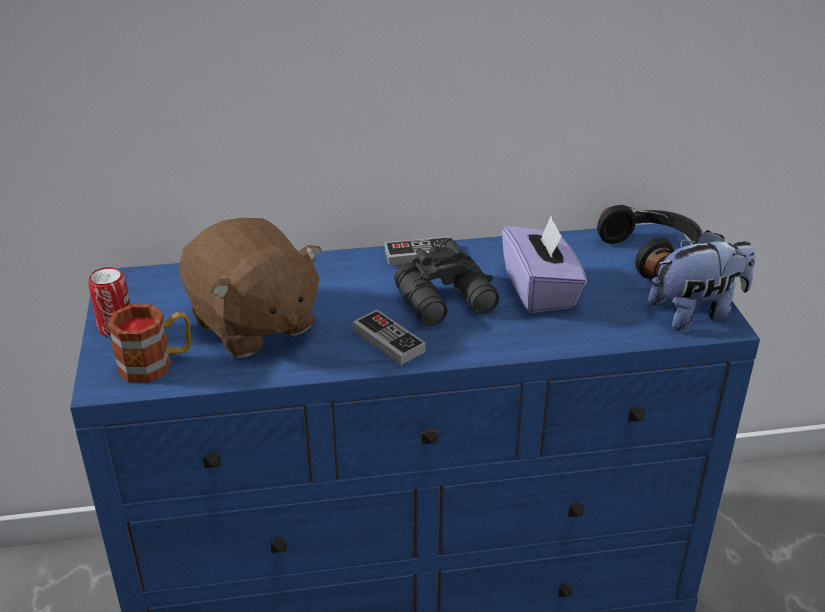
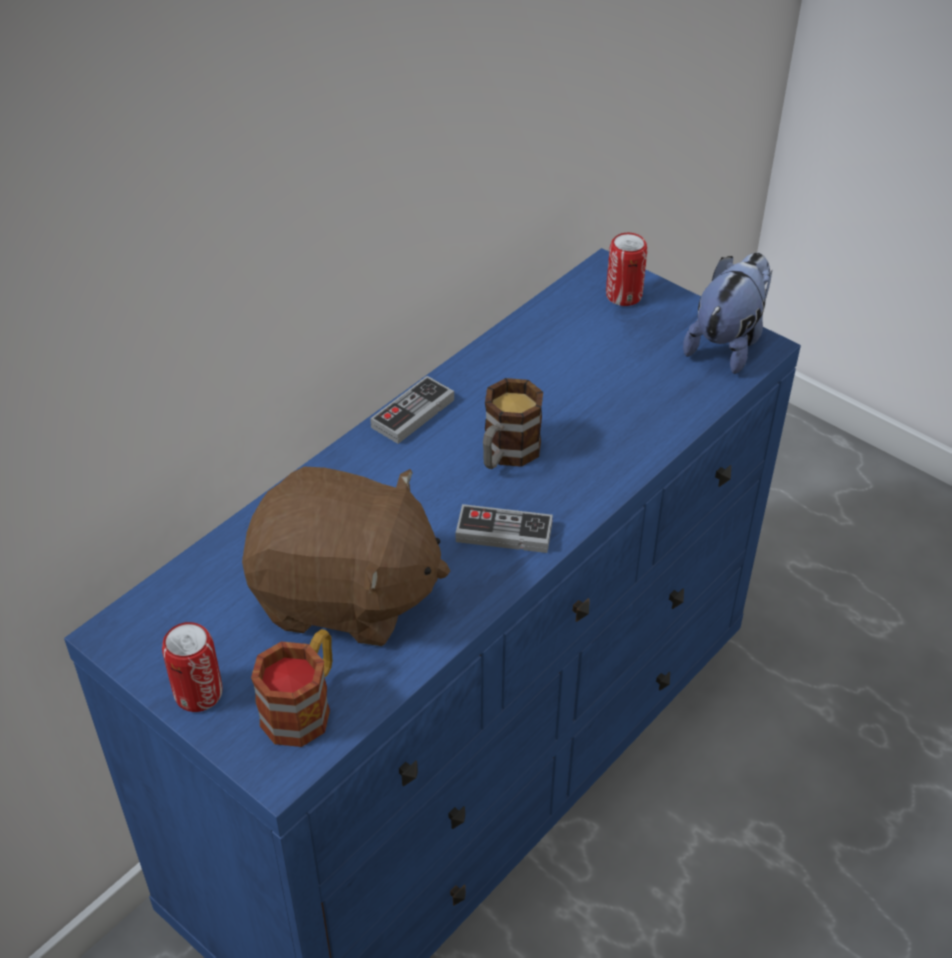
camera: 40 degrees left, 10 degrees up
(448, 302) = (506, 454): black binoculars -> mug
(540, 290) = (574, 393): purple tissue box -> none
(653, 253) = (623, 296): black headphones -> can

